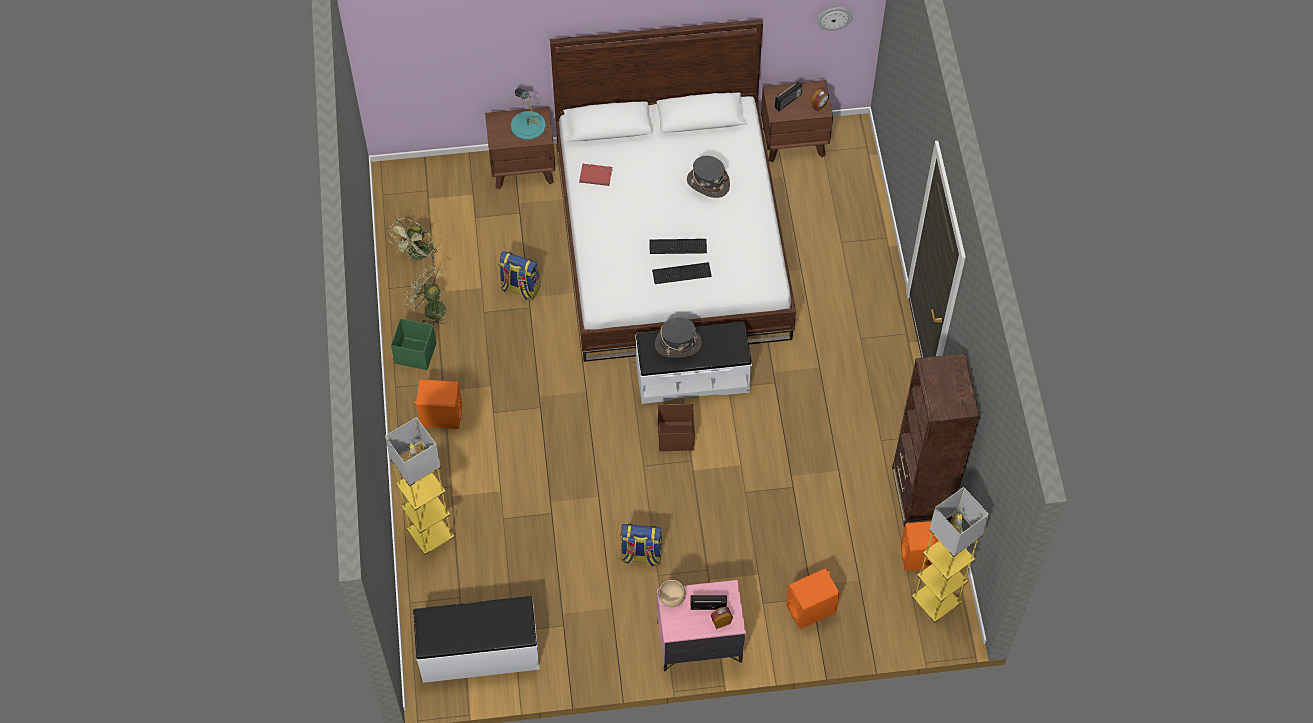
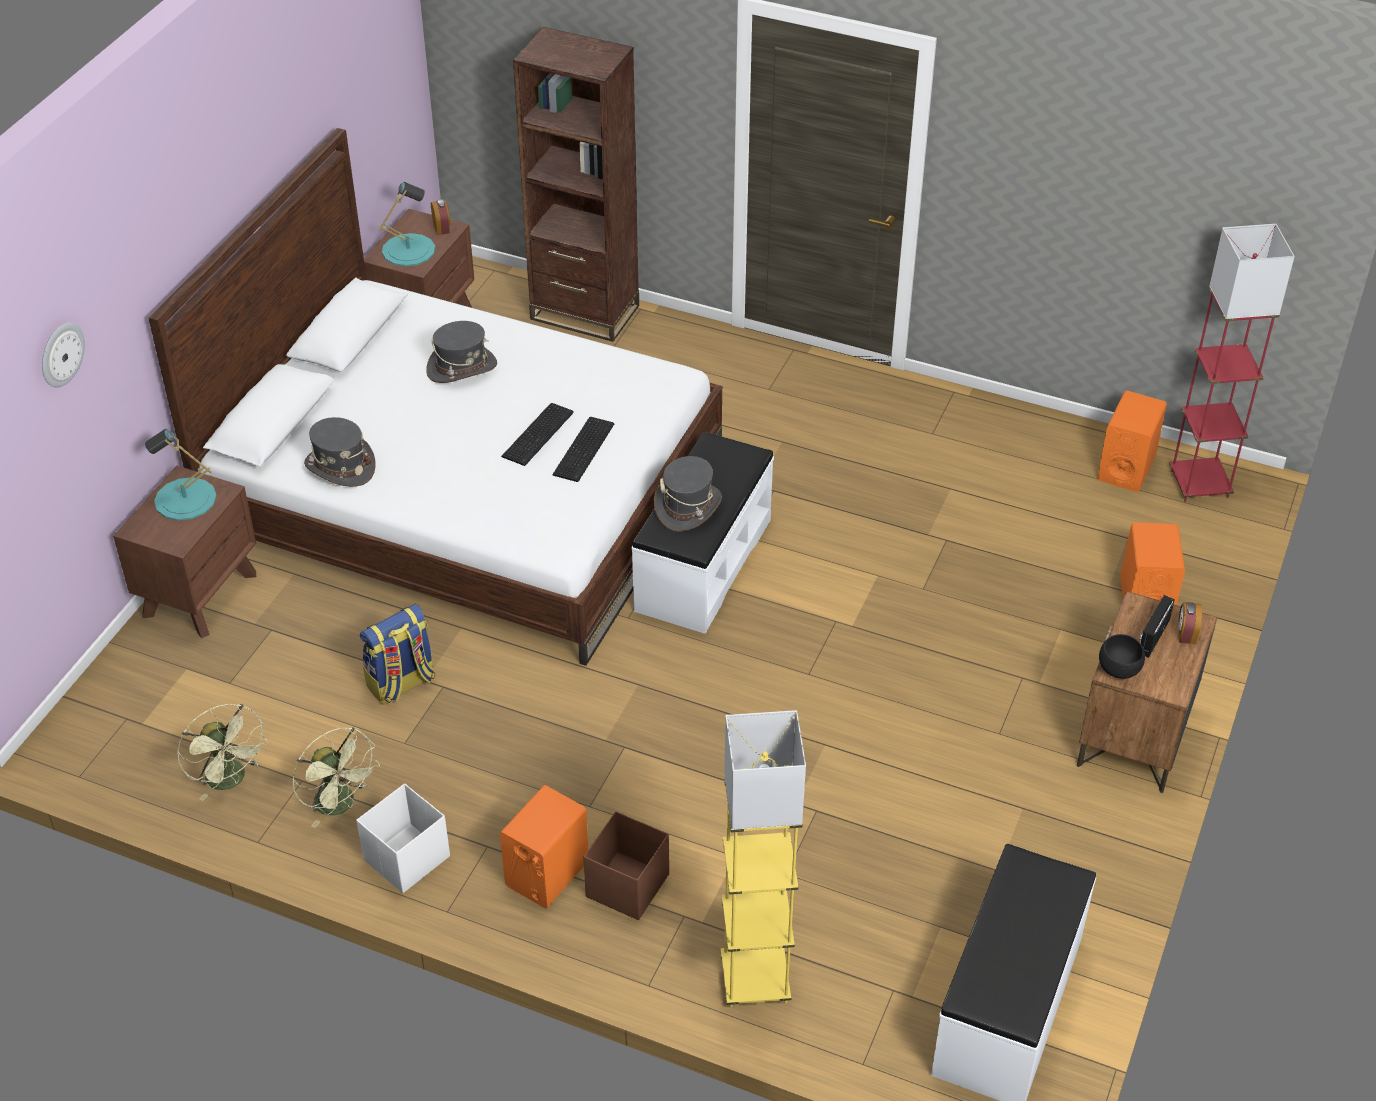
camera: 60 degrees left, 15 degrees down
(415, 353) = (405, 859): green storage box -> white storage box
(430, 308) = (341, 805): green fan -> green fan turned 105 degrees counterclockwise
(595, 174) = (340, 467): red book -> grey hat
(641, 555) = (954, 738): backpack -> none
(672, 599) = (1120, 670): beige bowl -> black bowl
(675, 436) = (784, 621): brown storage box -> brown storage box (626, 886)
(698, 642) = (1135, 735): pink nightstand -> brown nightstand
(788, 101) = (408, 250): radio -> turquoise table lamp
(834, 18) = (391, 87): wall clock -> wall clock (61, 354)
(920, 494) = (1035, 433): brown bookcase -> brown bookcase (584, 312)
(935, 601) = (1199, 484): yellow floor lamp -> red floor lamp

